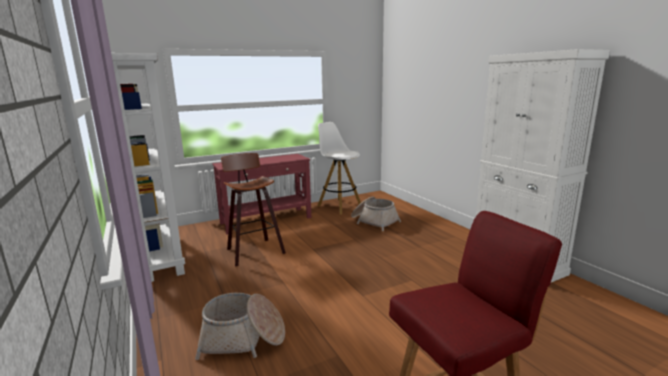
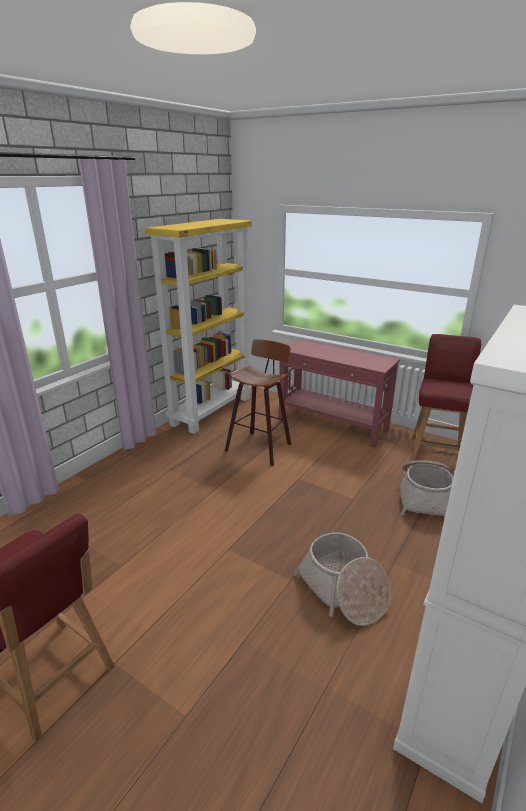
camera: 60 degrees right, 10 degrees up
(161, 256) = (211, 410): white bookcase -> yellow bookcase
(243, 339) = (122, 504): basket -> basket (342, 590)
(339, 206) = (436, 453): white stool -> red chair

